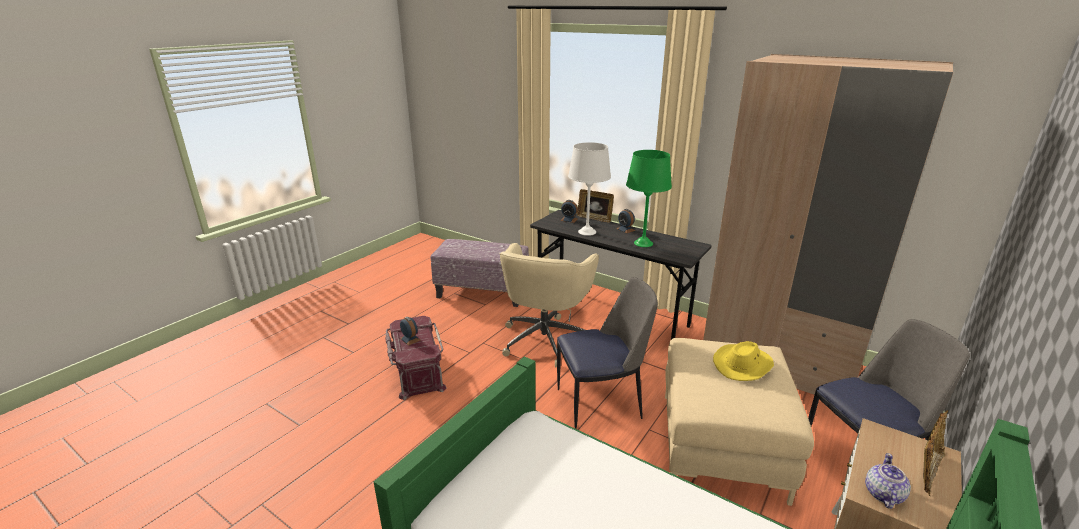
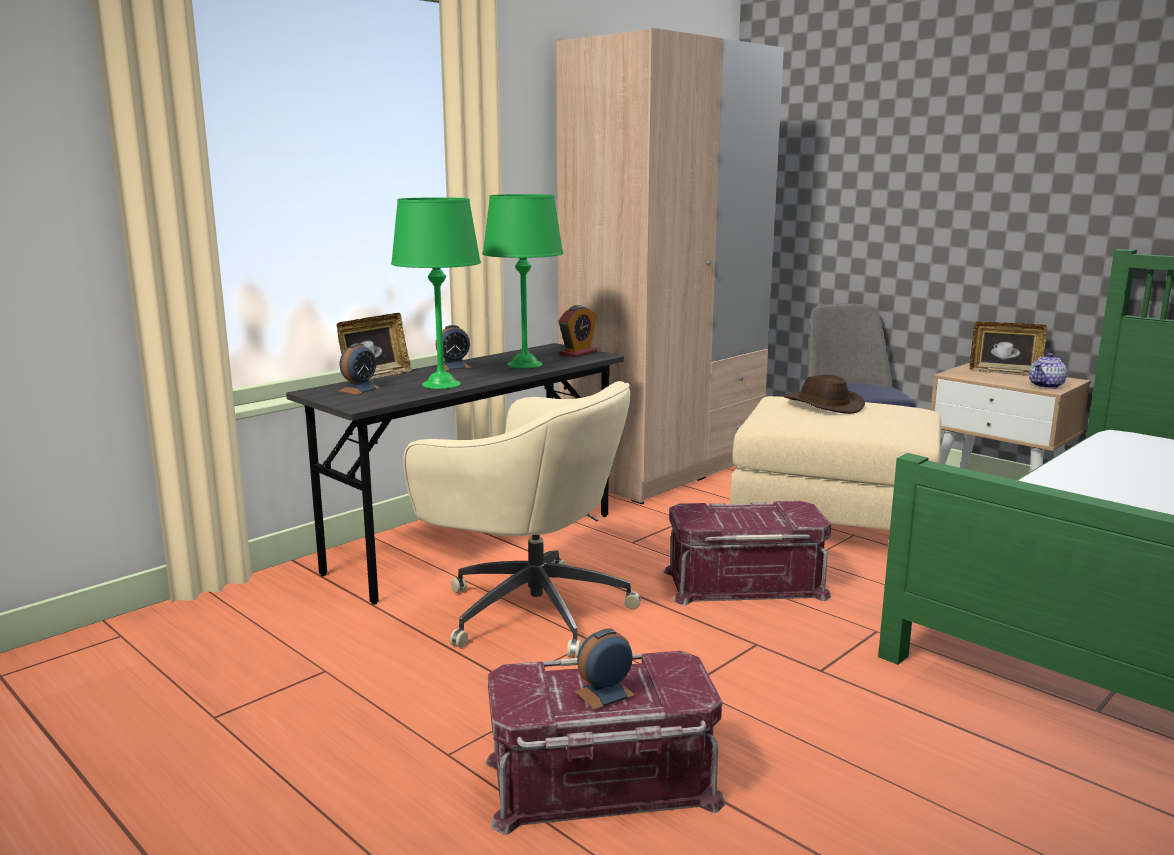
camera: 80 degrees left, 10 degrees down
(481, 293) = (256, 673): ottoman -> none
(587, 232) = (440, 384): white table lamp -> green table lamp
(601, 402) = (744, 583): chair -> red storage box
(685, 253) = (578, 353): none -> alarm clock
(743, 364) = (822, 405): yellow hat -> brown hat
(883, 494) = (1046, 386): teapot -> teapot turned 75 degrees counterclockwise
(927, 472) = (1004, 373): picture frame -> picture frame turned 150 degrees clockwise

